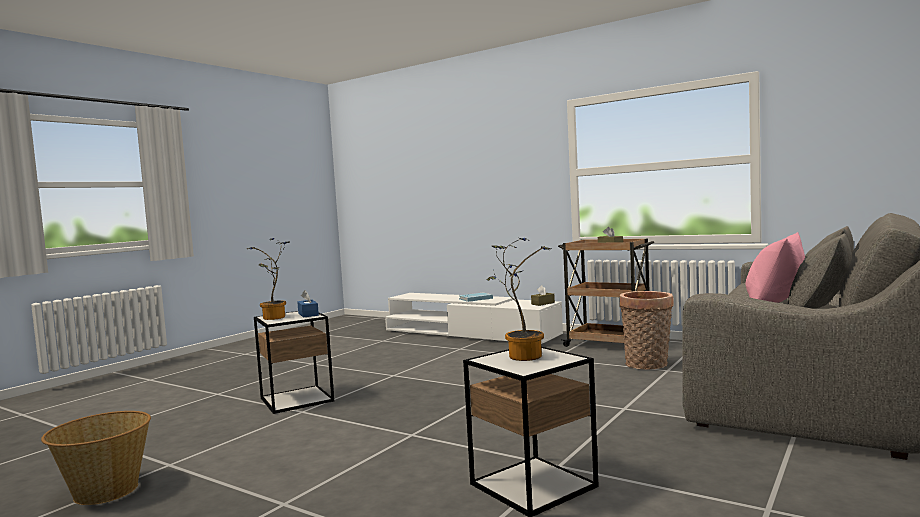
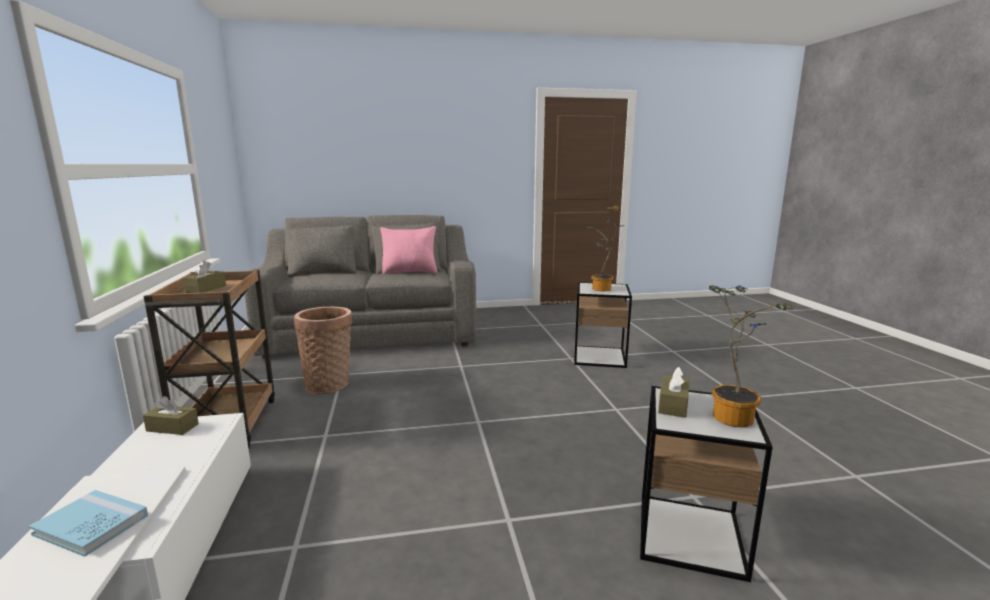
camera: 135 degrees left, 10 degrees up
(105, 491) = (908, 467): basket -> none
(308, 314) = (673, 405): blue tissue box -> brown tissue box

